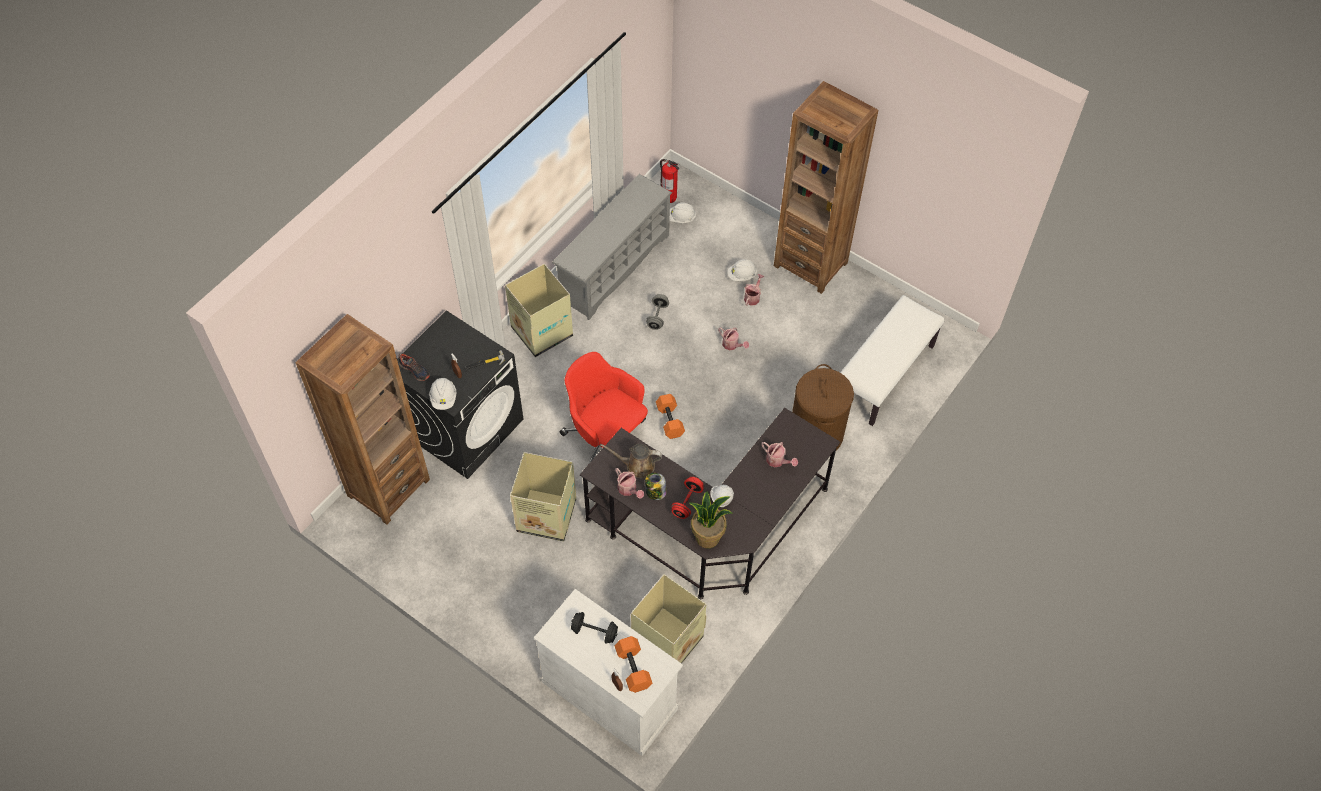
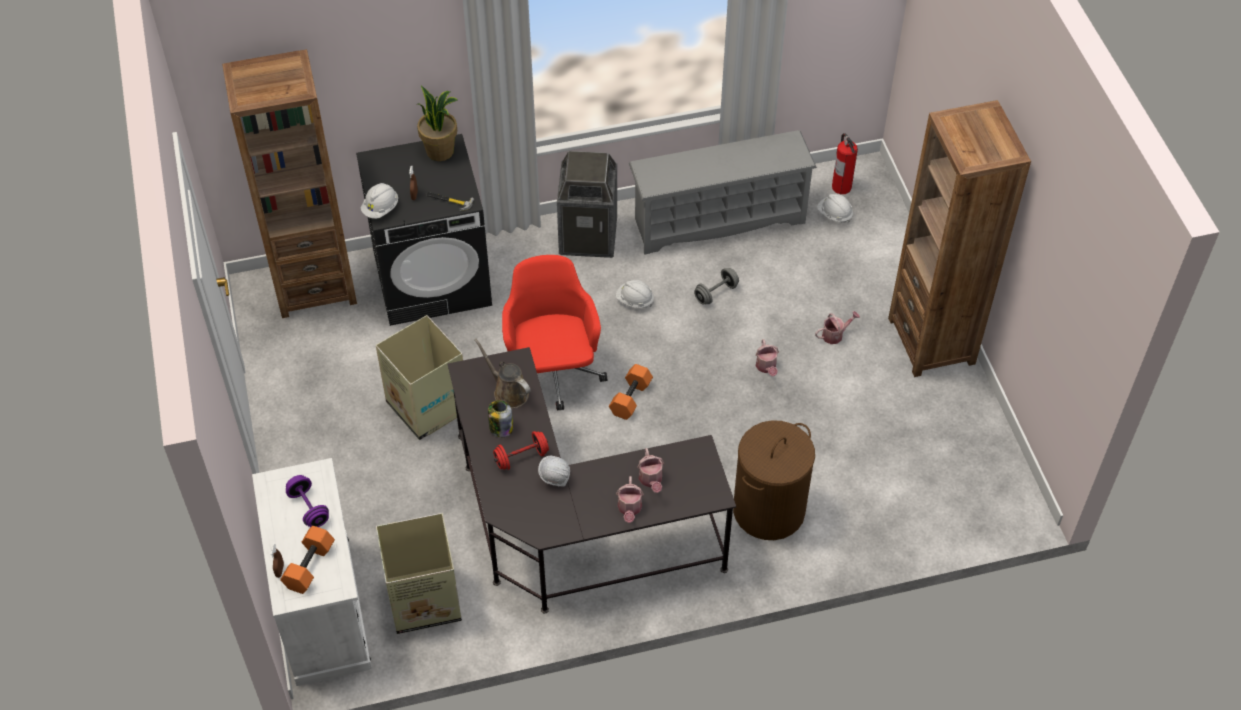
camera: 40 degrees right, 5 degrees down
(415, 370) = (380, 168): shoe -> none
(541, 331) = (588, 236): cardboard box -> trash can
(594, 632) = (309, 508): black dumbbell -> purple dumbbell
(628, 490) = (478, 408): watering can -> watering can (629, 509)
(707, 537) = (508, 503): potted plant -> potted plant (440, 151)
(742, 275) = (844, 307): white hard hat -> white hard hat (634, 300)
(884, 375) = (904, 501): white bench -> none

